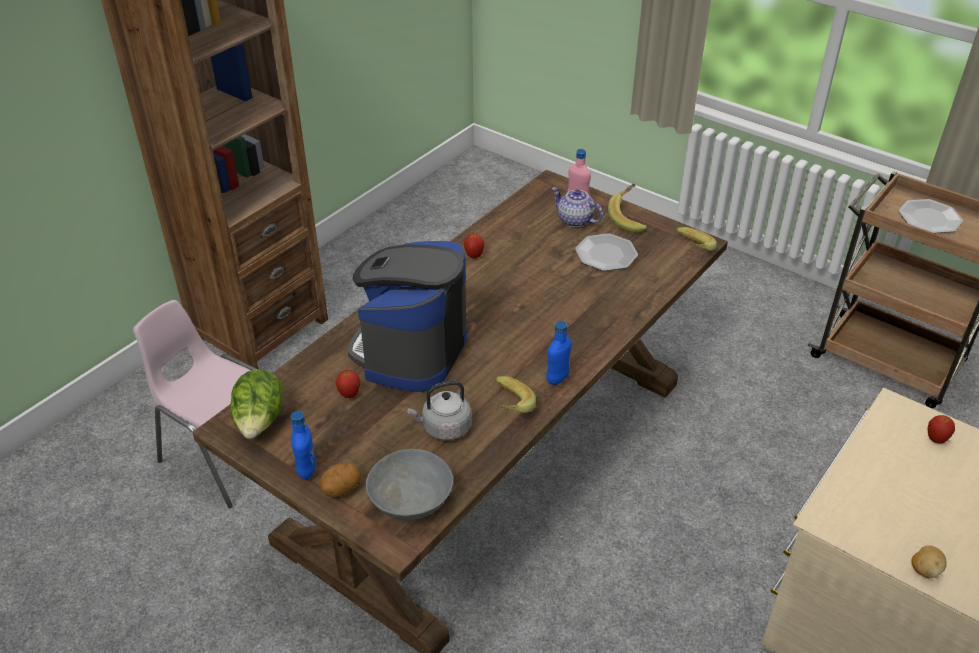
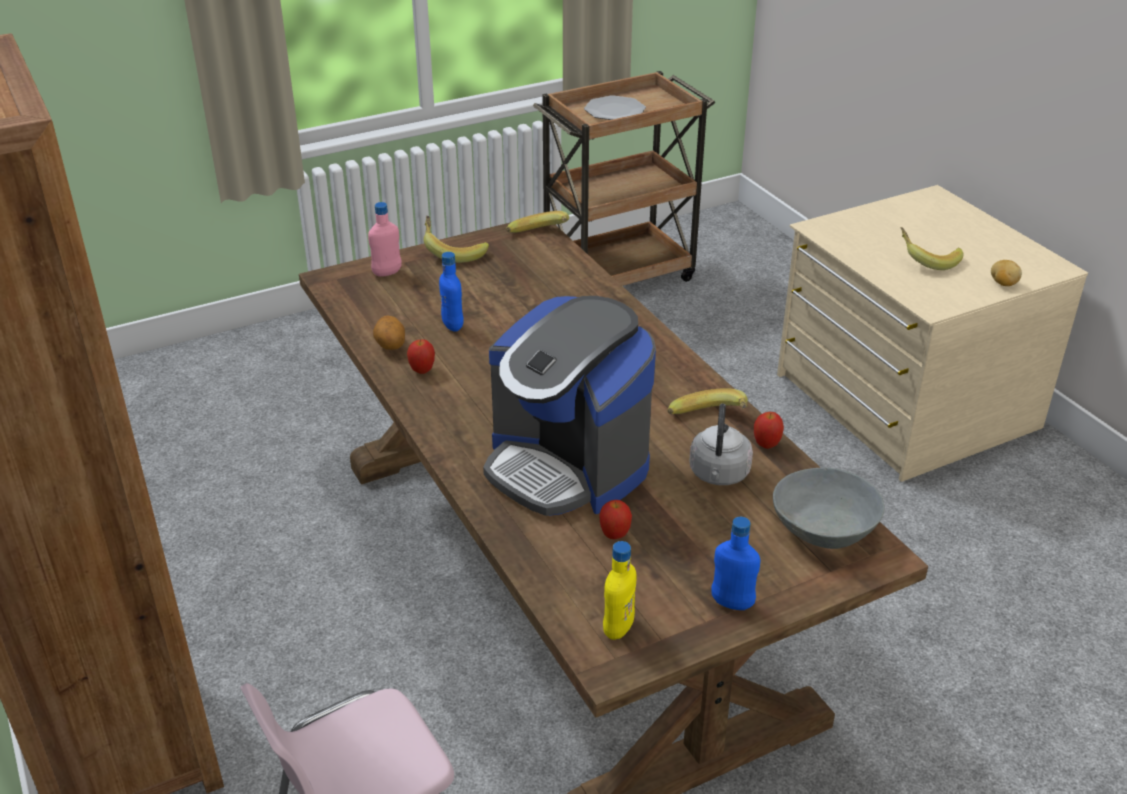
camera: 65 degrees left, 5 degrees down
(260, 422) = (618, 628): lettuce -> yellow bottle
(341, 489) = (780, 580): potato -> potato (390, 346)
(557, 379) = (686, 376): blue bottle -> blue bottle (452, 325)
(575, 220) = (422, 285): teapot -> none
(606, 254) = (502, 285): plate -> none
(913, 499) = (927, 260): none -> banana
(936, 439) = (865, 225): apple -> apple (766, 445)

